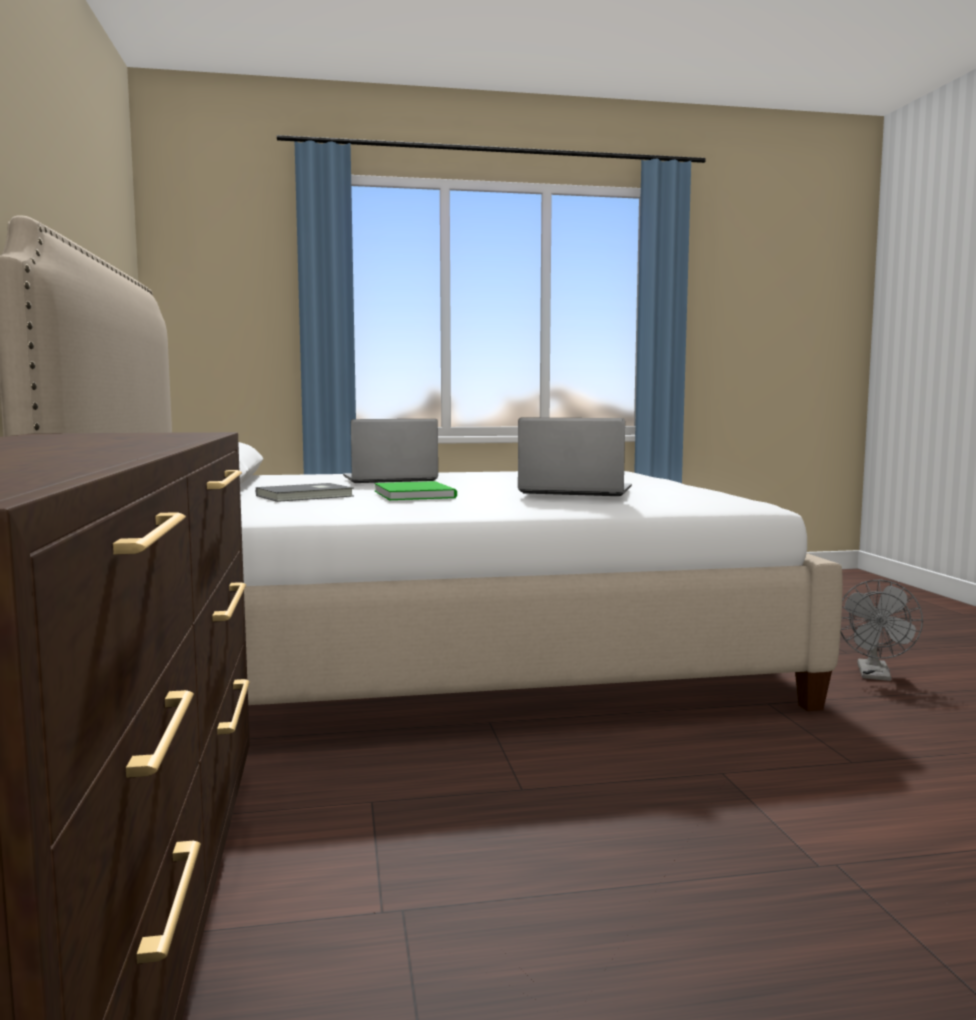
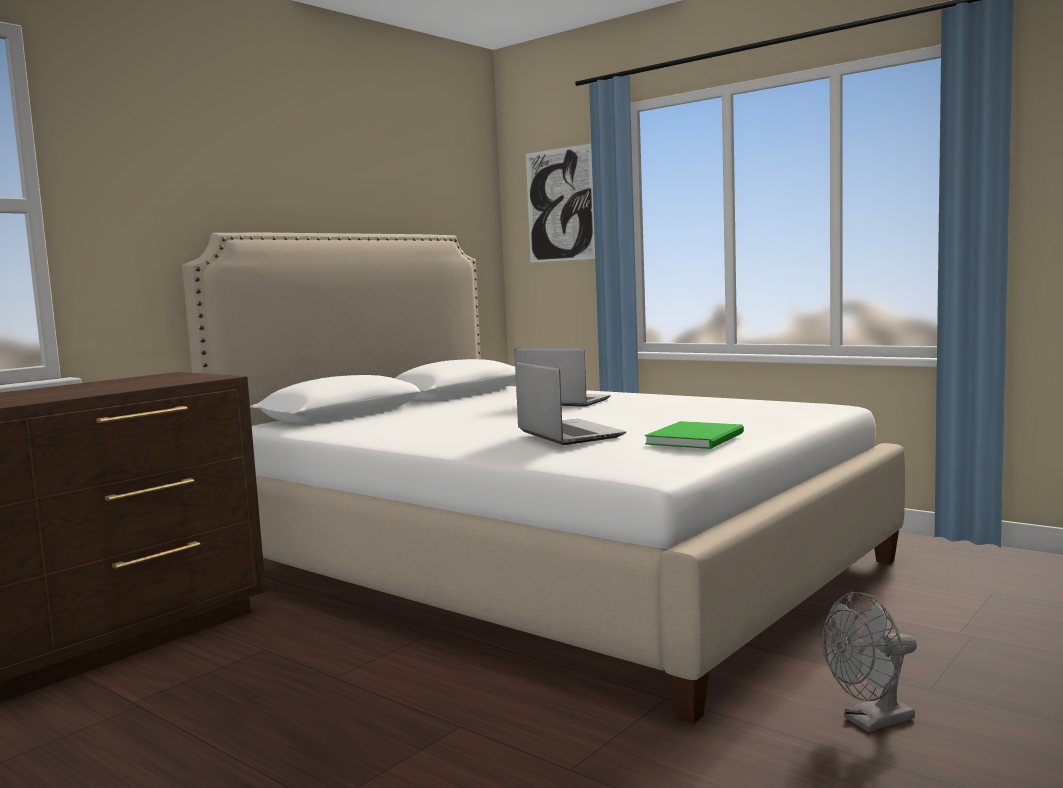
camera: 50 degrees right, 0 degrees up
(235, 271) = (560, 205): none -> picture
(307, 496) = (424, 415): grey book -> none
(416, 494) = (479, 422): green book -> green book (698, 438)

